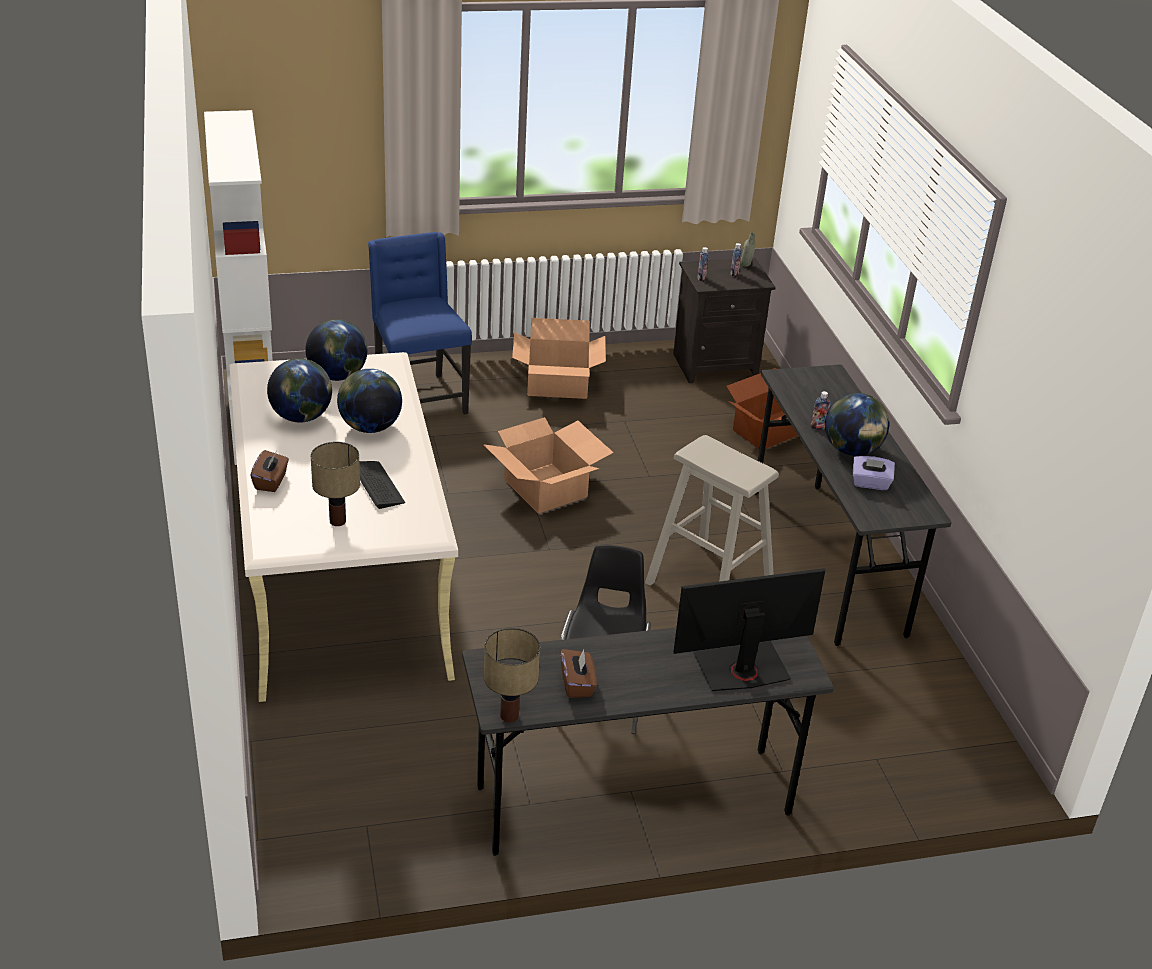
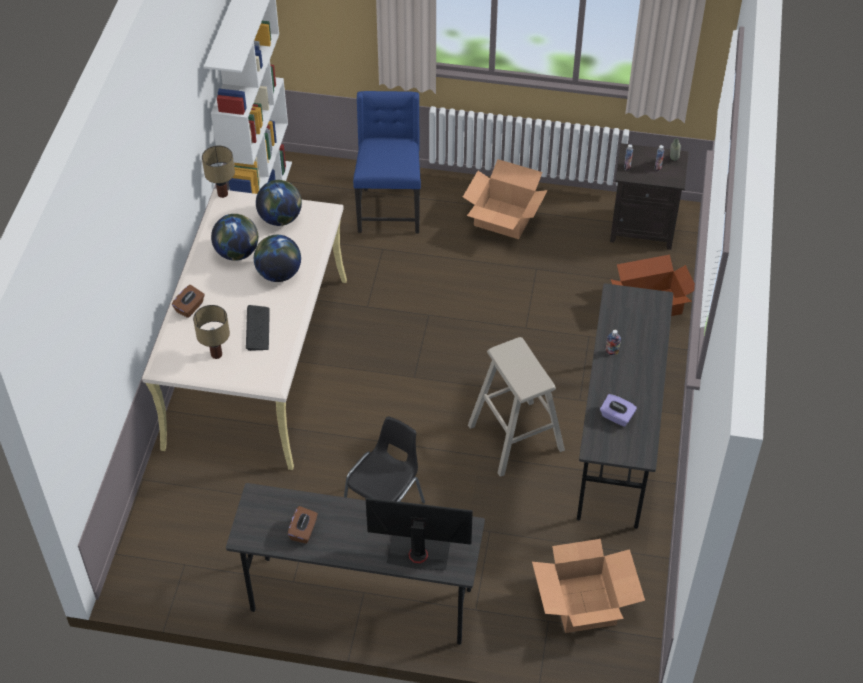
camera: 25 degrees right, 15 degrees up
(509, 716) = (247, 543): table lamp -> table lamp (222, 194)
(546, 488) = (441, 319): cardboard box -> cardboard box (584, 602)
(852, 450) = (623, 381): globe -> none

